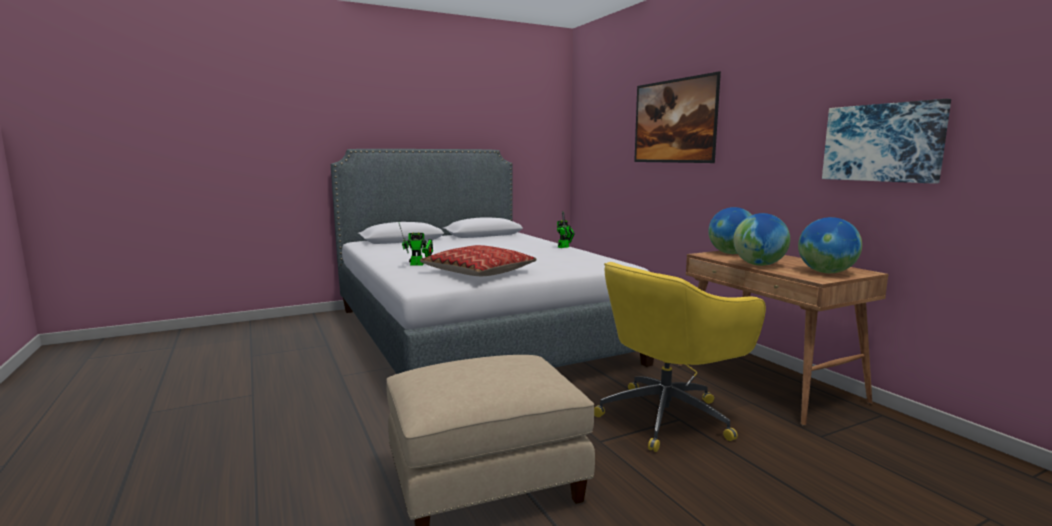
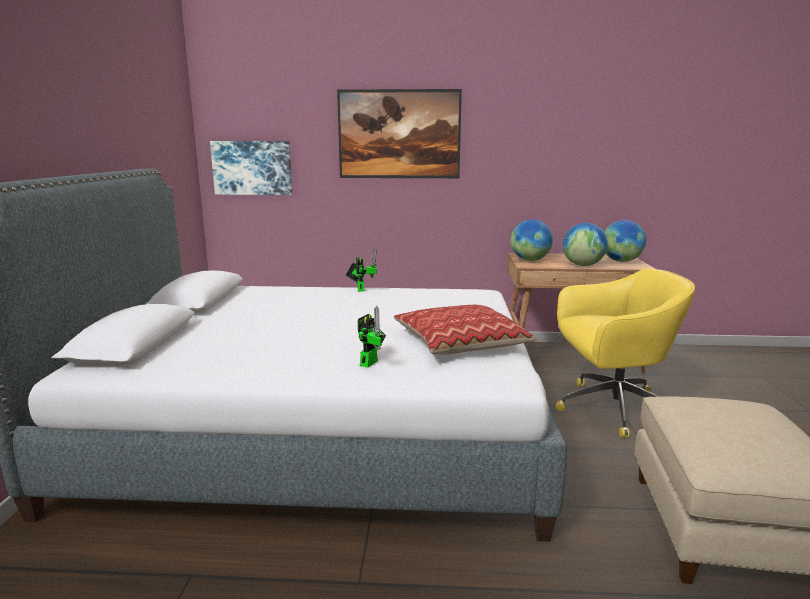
camera: 60 degrees left, 5 degrees up
(668, 416) = (611, 408): yellow office chair -> yellow office chair turned 90 degrees counterclockwise
(882, 143) = (619, 162): picture -> picture (252, 168)

